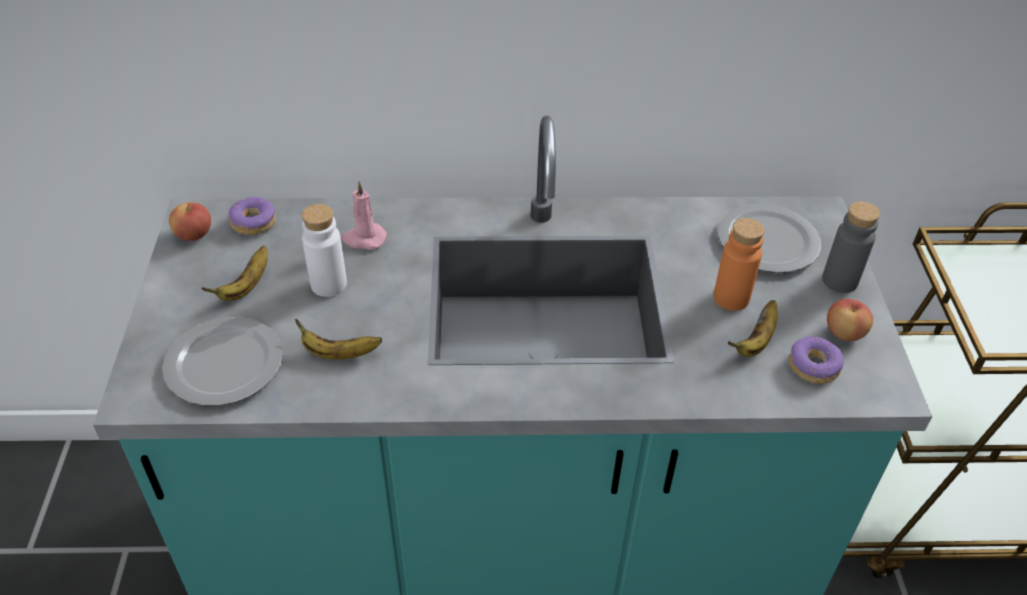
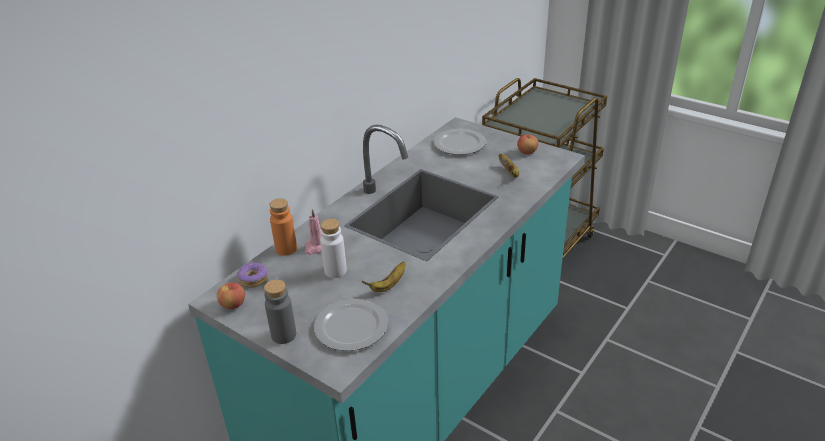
camera: 50 degrees left, 10 degrees down
(246, 287) = (301, 299): banana -> none
(731, 298) = (480, 167): orange bottle -> orange bottle (286, 249)
(813, 366) = (536, 166): donut -> none
(840, 280) = (499, 139): grey bottle -> grey bottle (284, 335)

